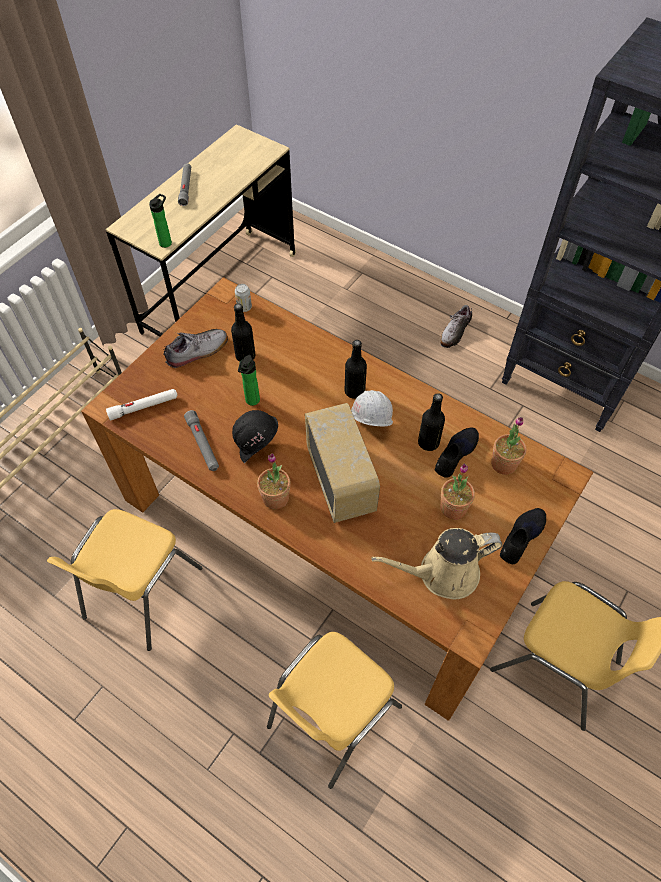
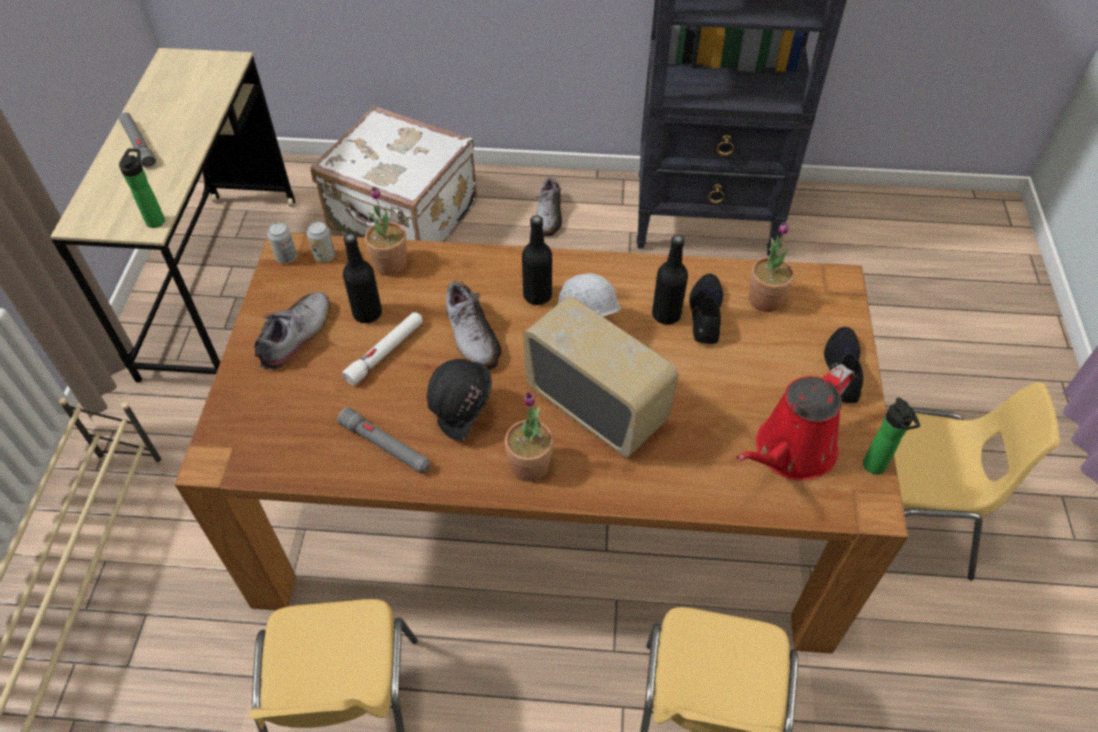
camera: 30 degrees left, 5 degrees down
(143, 407) = (268, 437): white flashlight -> white flashlight (386, 352)
(222, 298) = (286, 257): none -> can
(251, 402) = (415, 364): bottle -> bottle (876, 468)
(296, 399) = (472, 336): none -> shoe
(356, 294) = (403, 219): none -> white suitcase
(442, 573) = (790, 452): beige watering can -> red watering can
(453, 507) = (747, 373): potted plant -> potted plant (390, 264)

